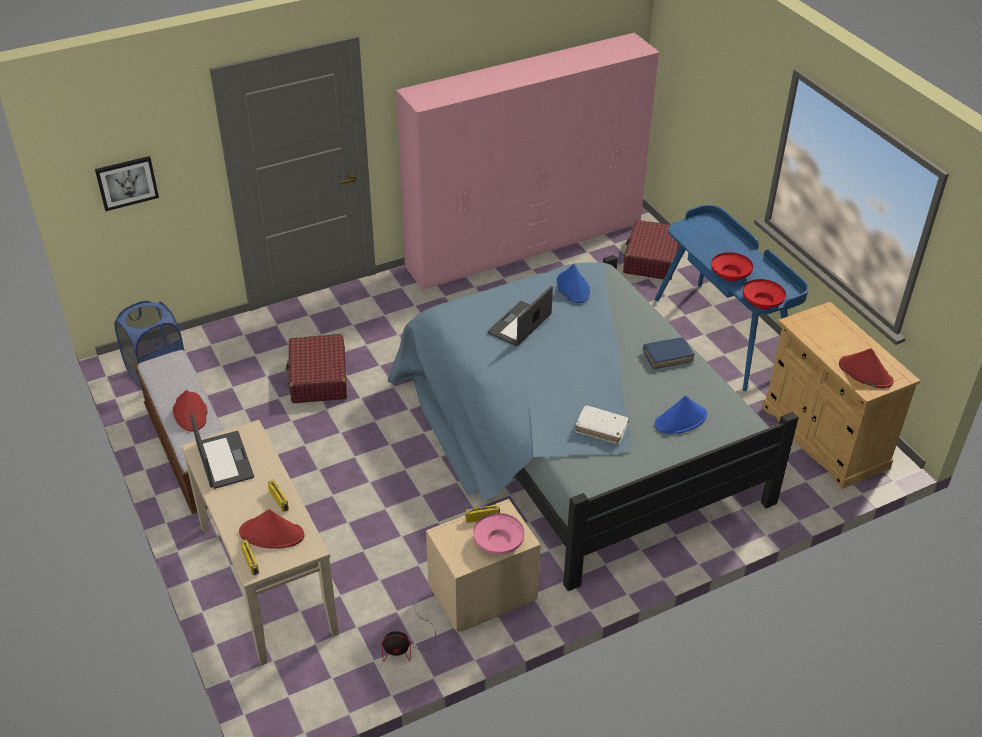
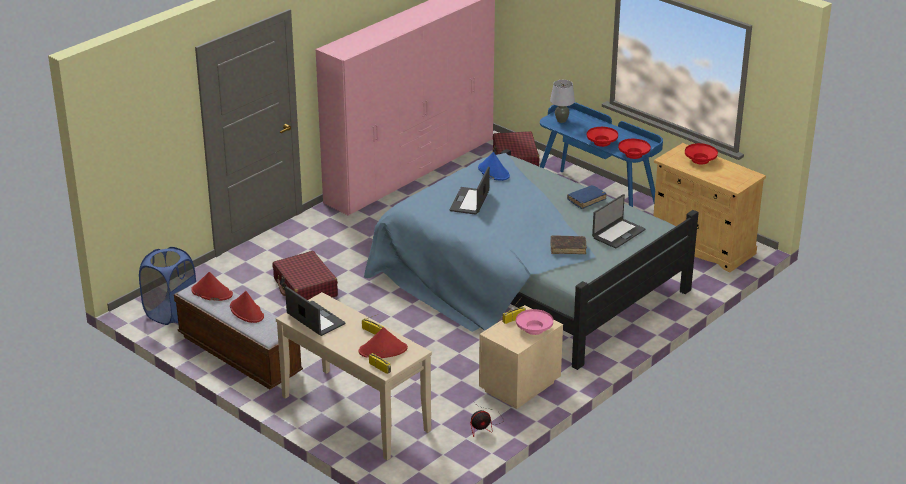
camera: 20 degrees left, 10 degrees down
(126, 182) = (138, 149): picture -> none
(601, 428) = (568, 248): white book -> brown book
(681, 420) = (618, 233): blue hat -> laptop
(696, 231) = (561, 120): none -> grey table lamp
(840, 335) = (700, 160): none -> red bowl
(865, 373) = (728, 178): red hat -> red hat (211, 293)

